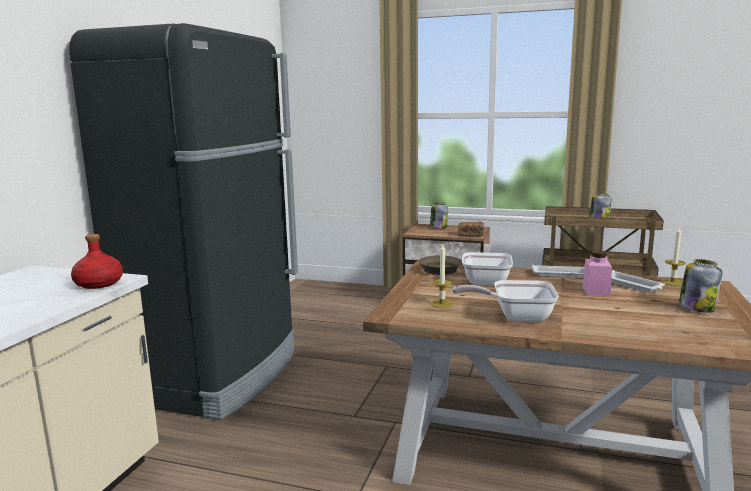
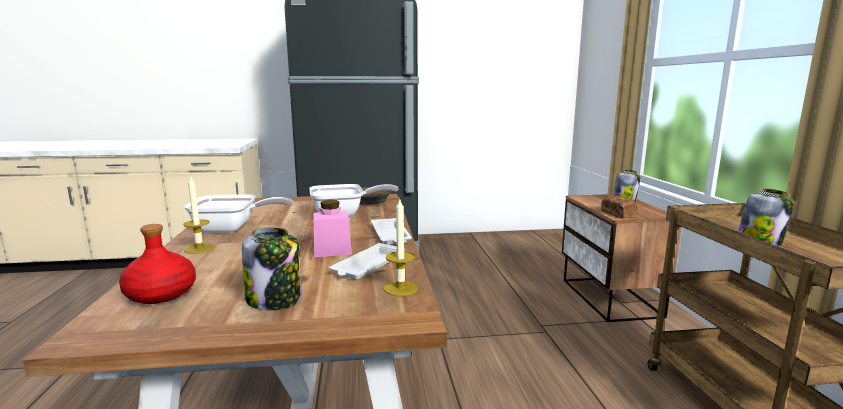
camera: 65 degrees right, 0 degrees up
(99, 283) = (220, 145): red bottle -> red bottle (161, 294)
(442, 304) = (265, 209): candle -> candle (199, 249)
(515, 317) = (232, 229): frying pan -> frying pan turned 105 degrees clockwise

